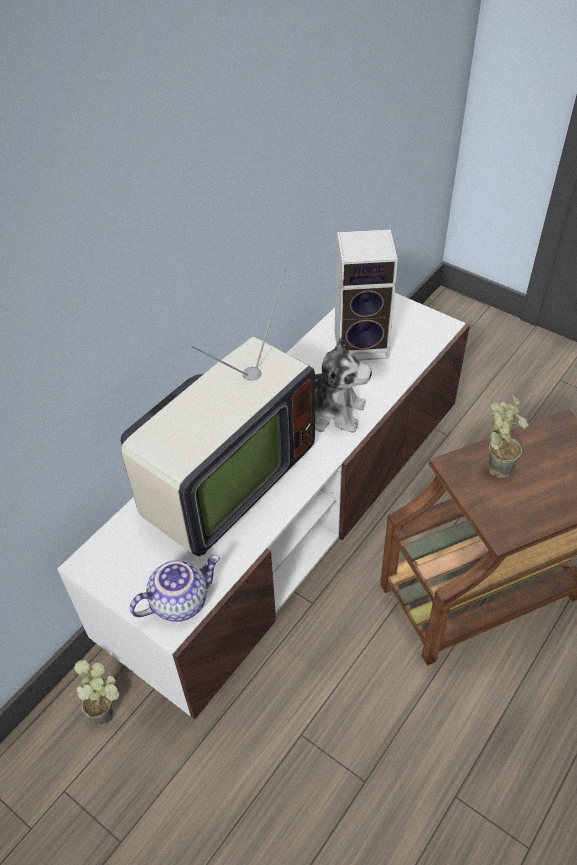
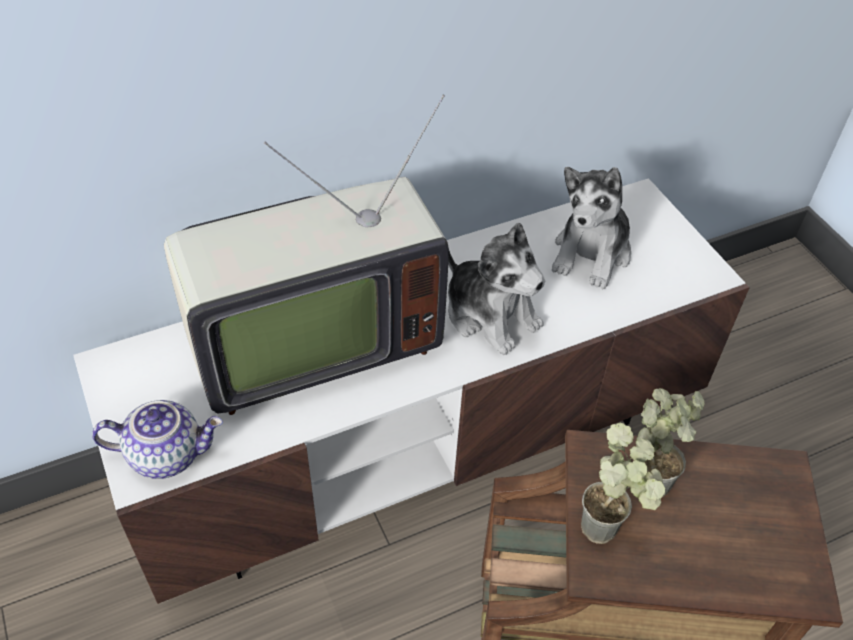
camera: 25 degrees right, 0 degrees up
(109, 712) = (98, 548): potted plant -> potted plant (609, 530)
(363, 343) = (591, 253): speaker -> plush toy

